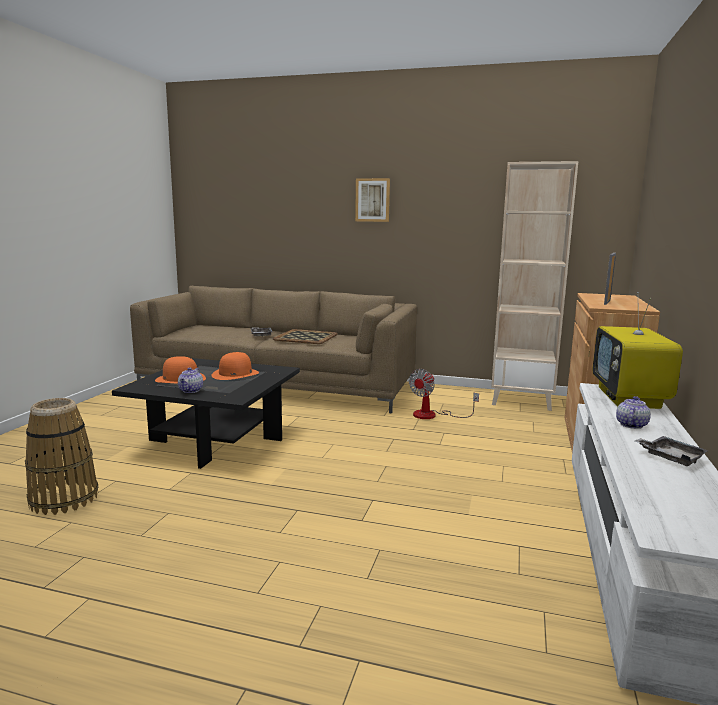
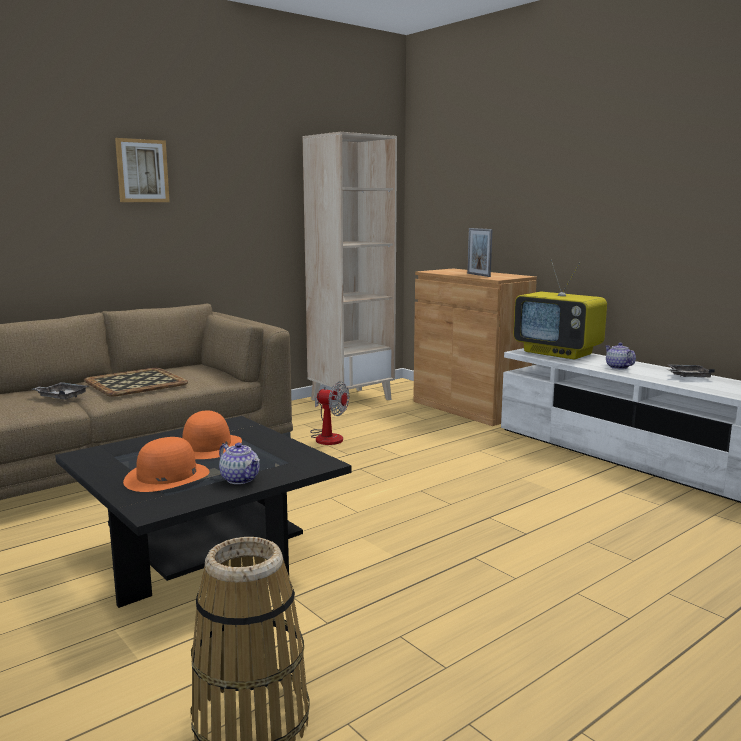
camera: 55 degrees left, 0 degrees up
(433, 415) = (327, 437): fan -> fan turned 45 degrees counterclockwise

